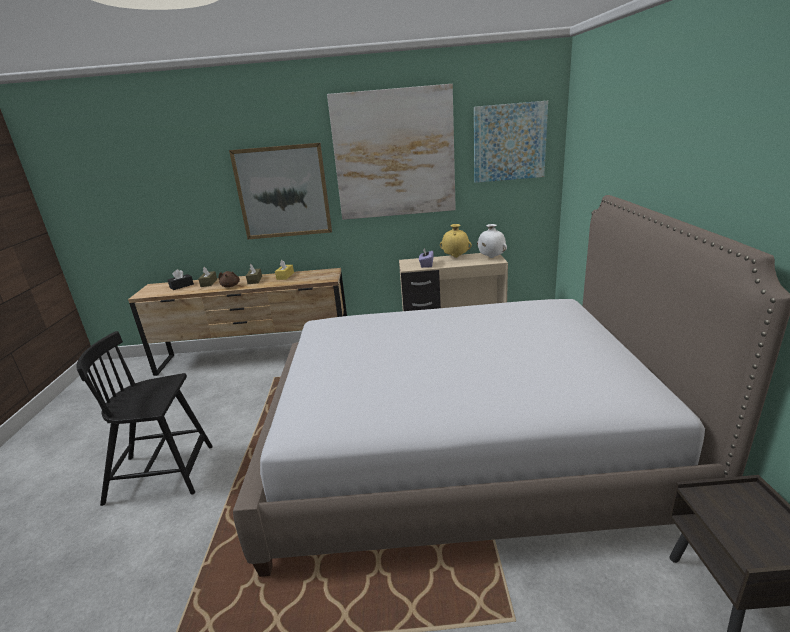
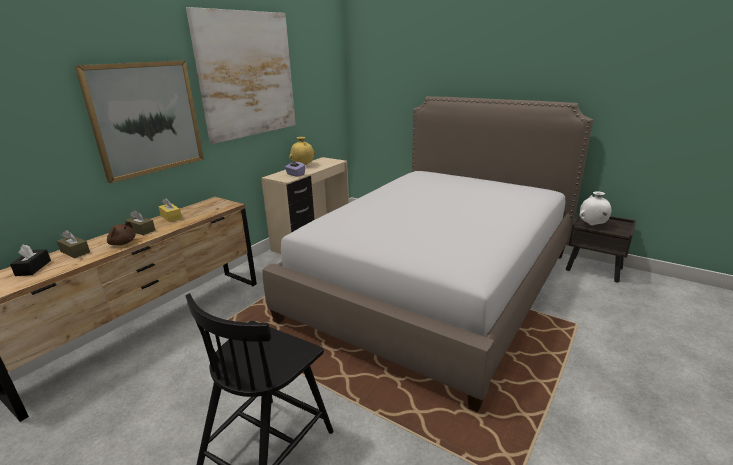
camera: 55 degrees left, 0 degrees up
(491, 258) = (329, 161): white vase -> white vase (592, 225)
(509, 142) = (319, 66): picture -> none

